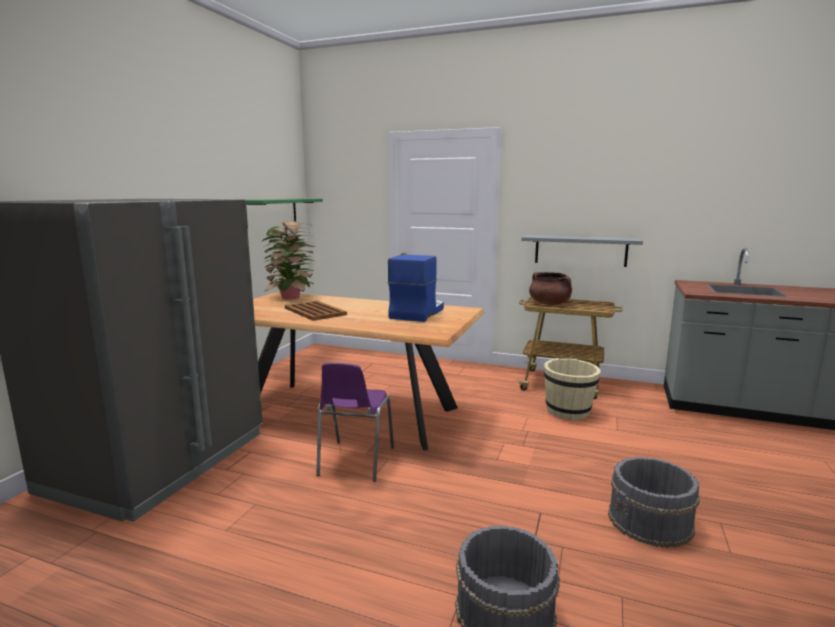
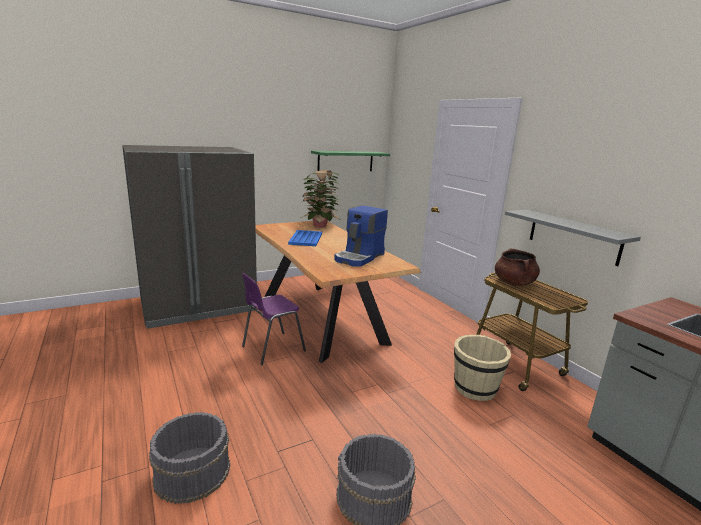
camera: 40 degrees right, 5 degrees up
(315, 311) = (305, 239): brown tray -> blue tray
(416, 313) = (360, 257): coffee machine -> coffee machine turned 150 degrees clockwise

